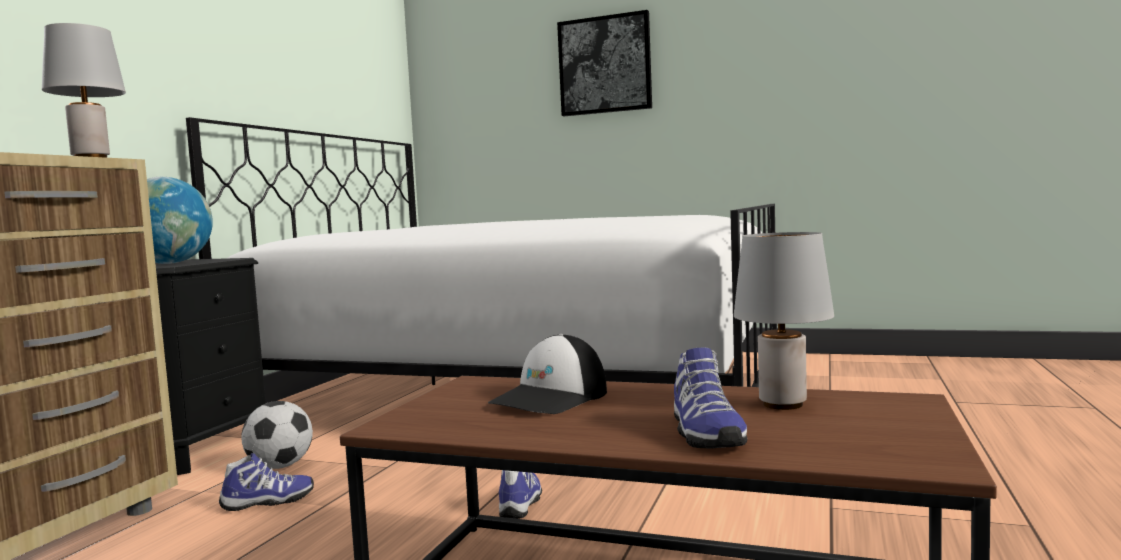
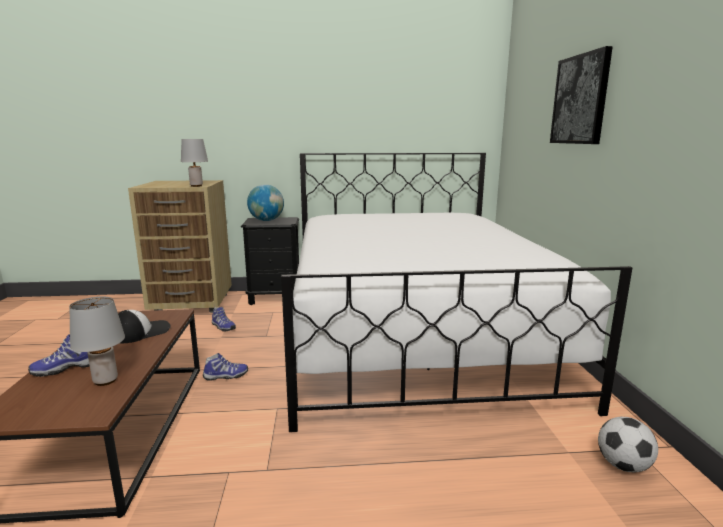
camera: 65 degrees right, 10 degrees up
(280, 466) = (261, 316): football -> football (623, 465)
(551, 398) = (140, 332): cap -> cap turned 120 degrees clockwise

